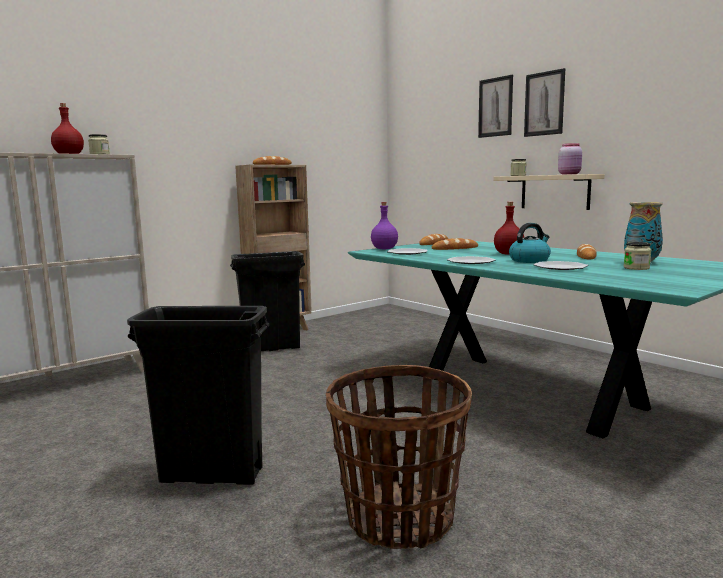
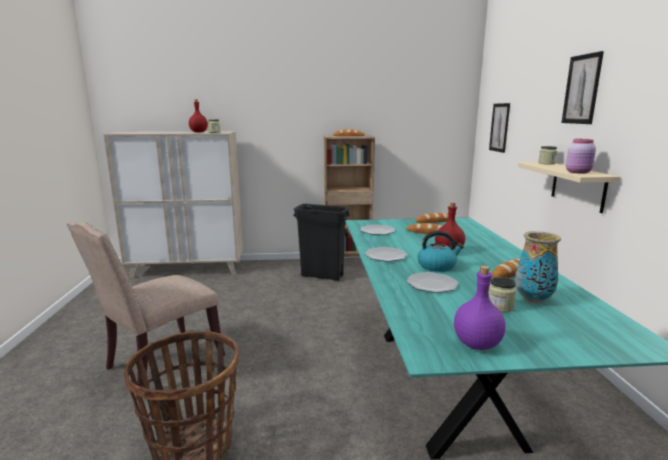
camera: 35 degrees right, 5 degrees up
(211, 475) = (160, 363): black trash can -> beige chair
(384, 249) = (377, 221): purple bottle -> purple bottle (476, 344)
(495, 107) = (546, 89): picture -> picture (499, 127)

